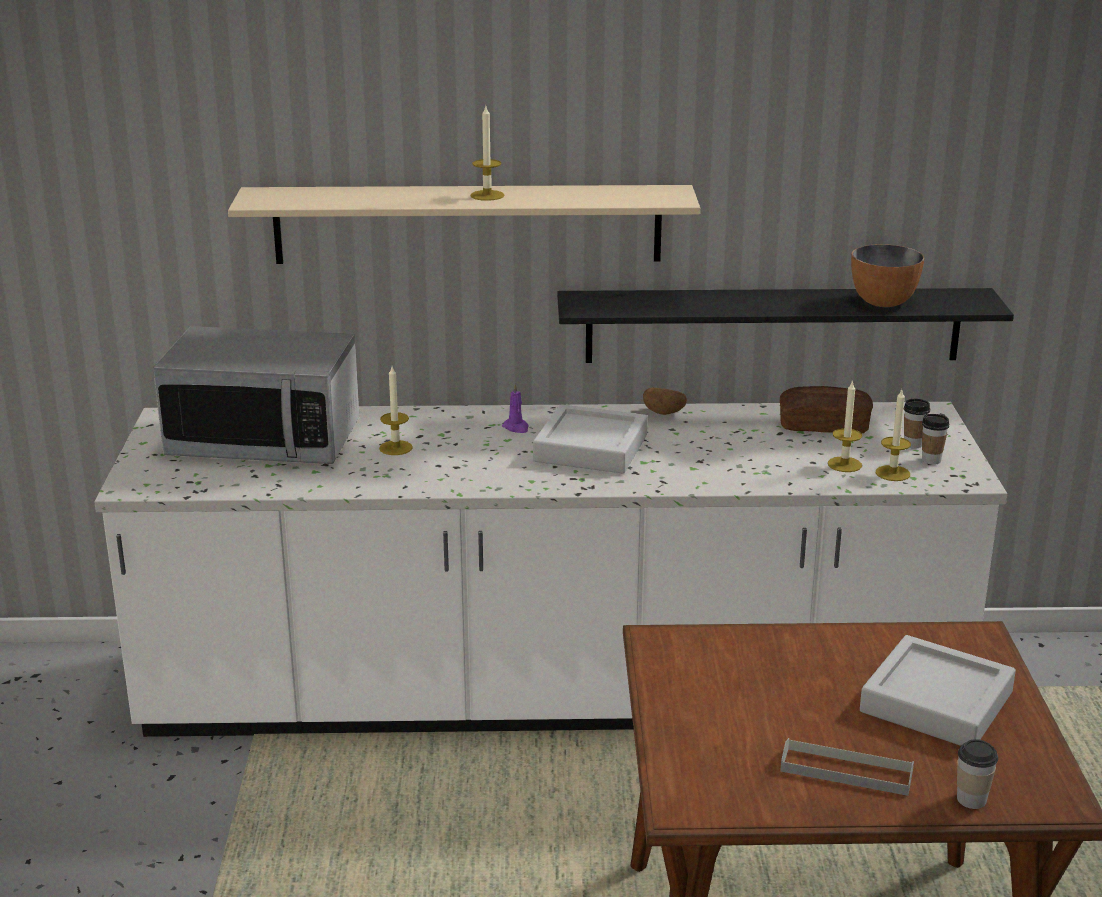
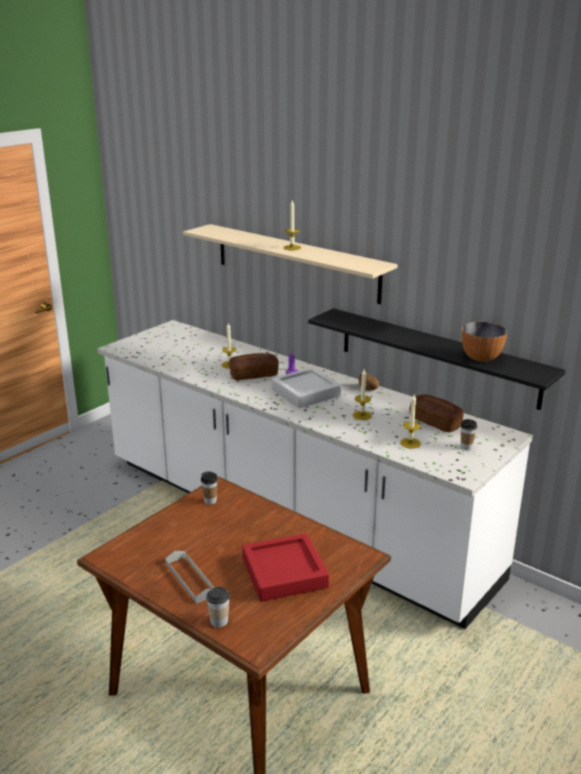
camera: 40 degrees right, 0 degrees up
(265, 441) = (188, 346): microwave -> none
(465, 450) = (254, 375): none -> bread
(892, 473) = (427, 456): candle -> candle (362, 415)
(931, 460) = (460, 458): cup -> cup (210, 501)
(936, 702) = (284, 573): grey tray -> red tray

